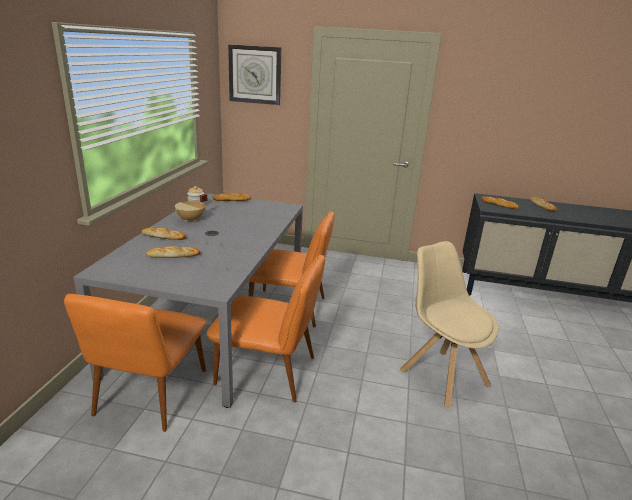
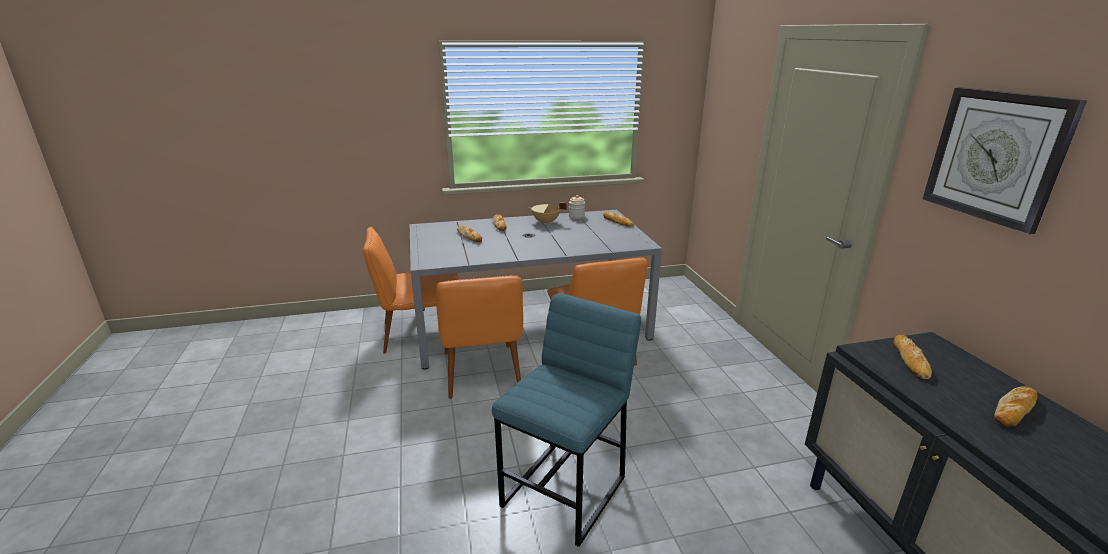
camera: 65 degrees right, 0 degrees up
(255, 75) = (727, 89): wall clock -> wall clock (996, 156)
(441, 374) = (565, 489): beige chair -> blue stool

